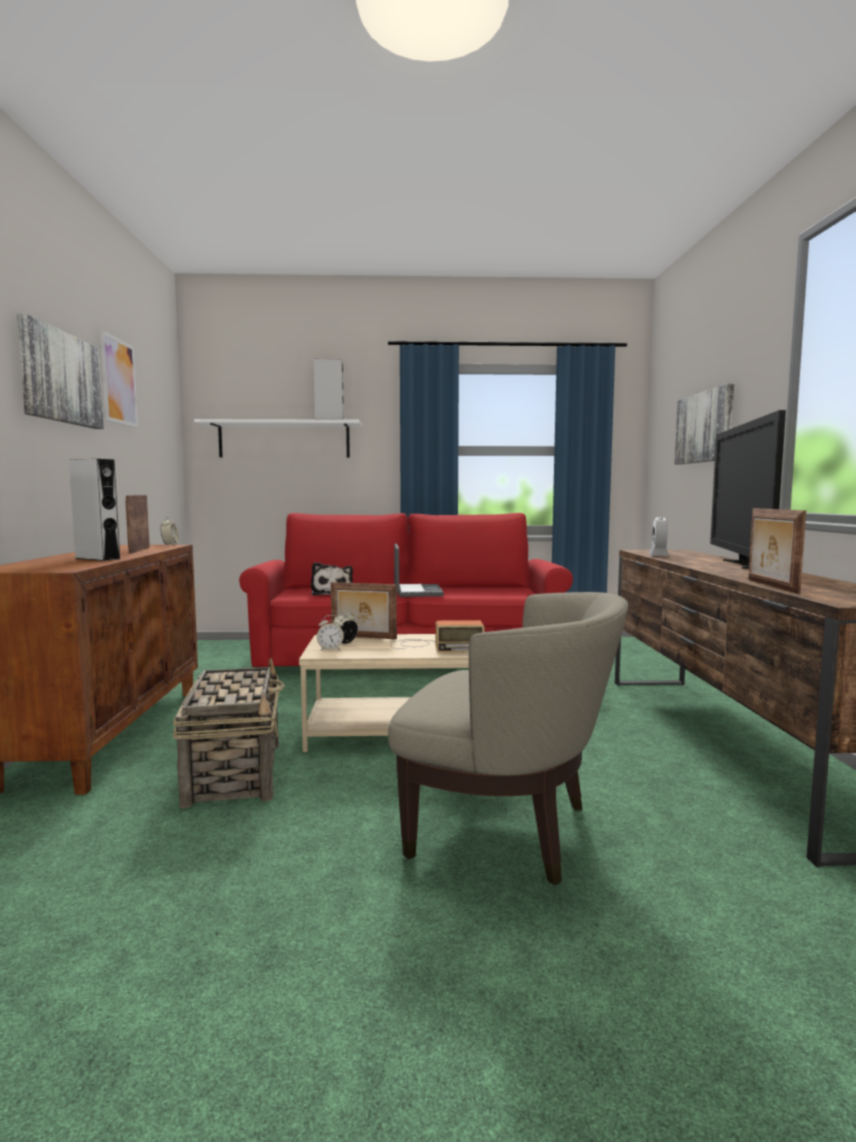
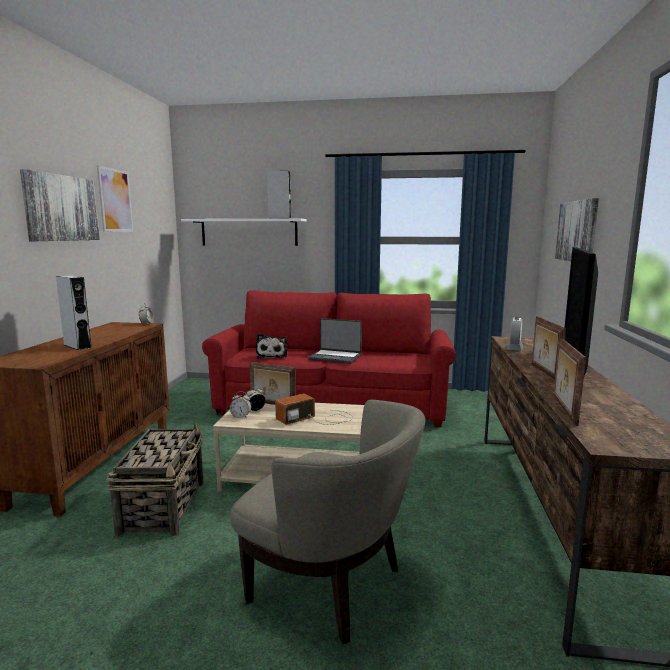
camera: 10 degrees right, 5 degrees up
(138, 550) = (116, 333): picture frame -> picture frame (544, 372)
(416, 592) = (335, 357): laptop -> laptop turned 105 degrees clockwise
(433, 647) = (318, 418): radio -> radio turned 135 degrees clockwise

